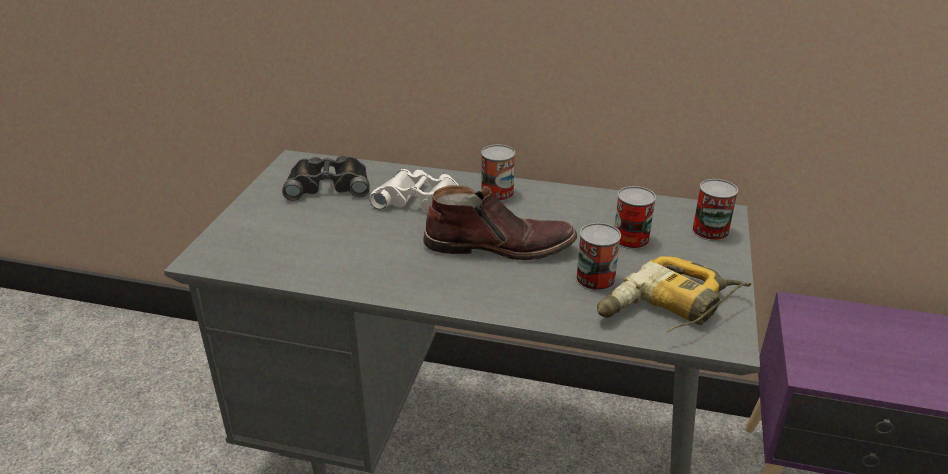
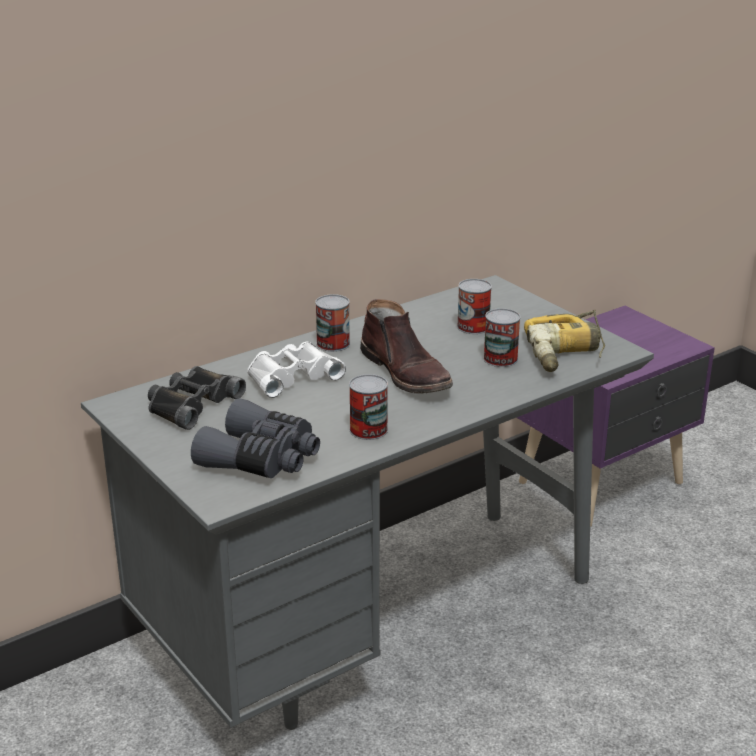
camera: 50 degrees left, 5 degrees down
(280, 247) = (261, 459): none -> grey binoculars
(499, 245) = (407, 373): brown boot -> brown boot turned 105 degrees clockwise
(710, 231) = (505, 299): can -> can (368, 430)

